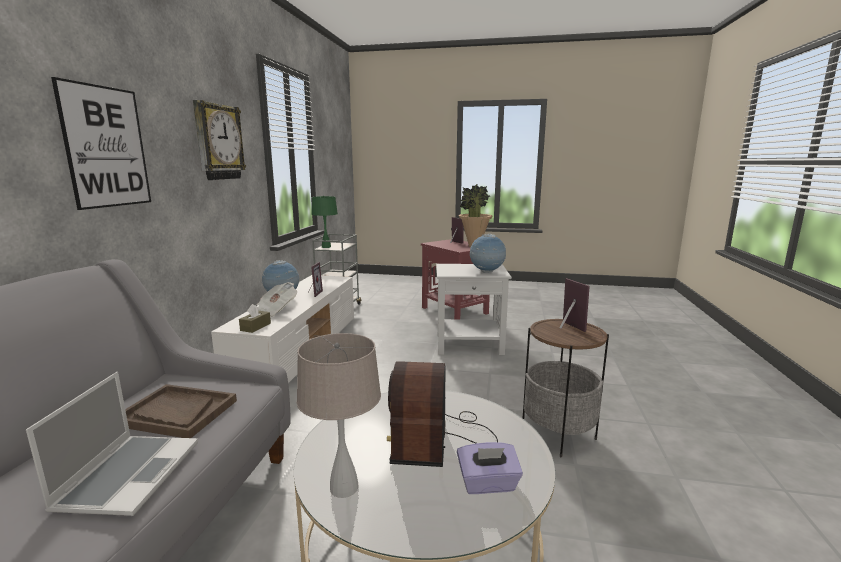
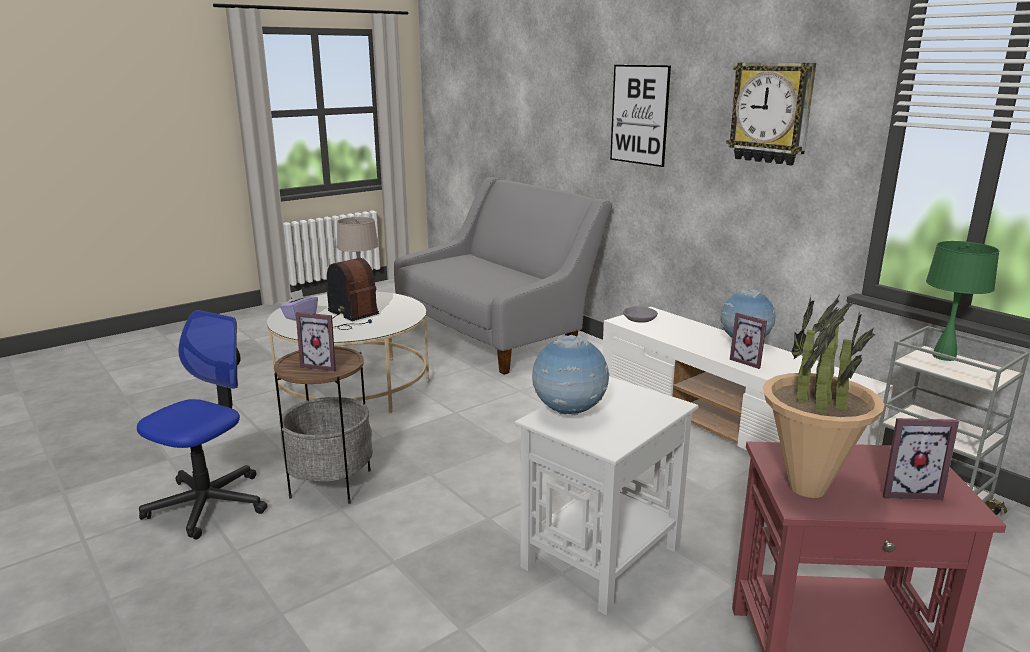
camera: 130 degrees right, 5 degrees up
(129, 474) = (446, 271): laptop -> none
(177, 413) = (489, 280): brown tray -> none
(255, 327) = (639, 319): brown tissue box -> grey bowl
(274, 312) = (683, 332): newspaper -> none
(667, 468) = (208, 504): none -> office chair

